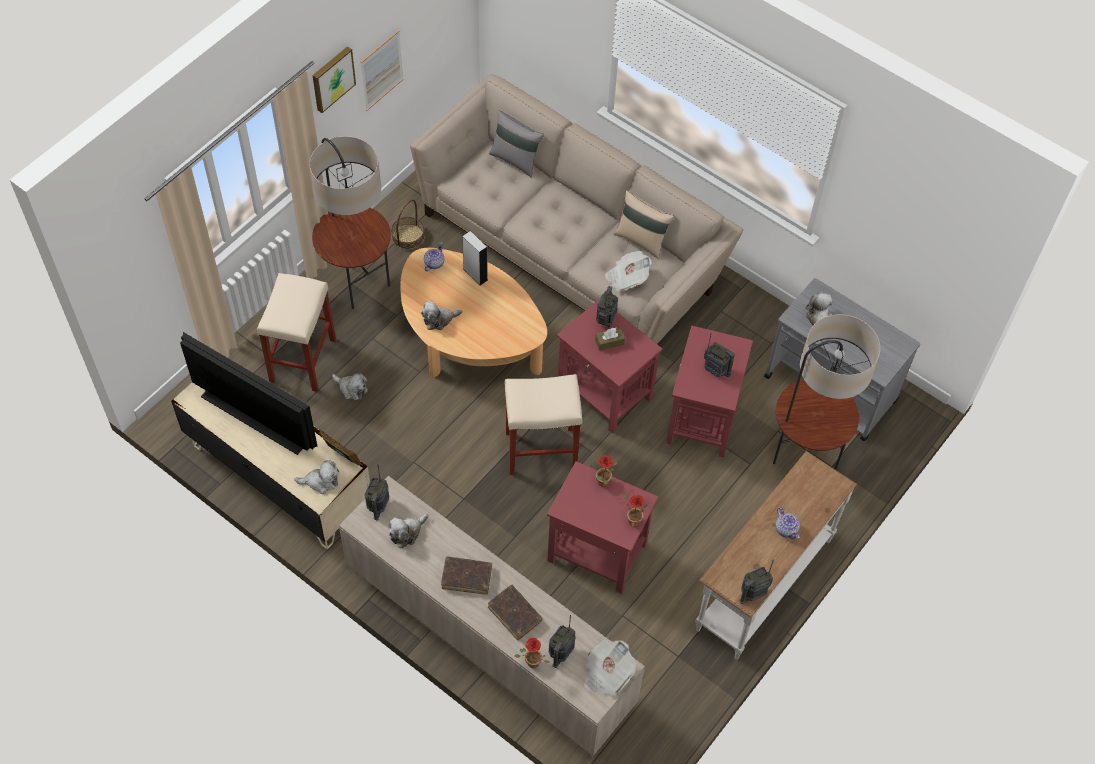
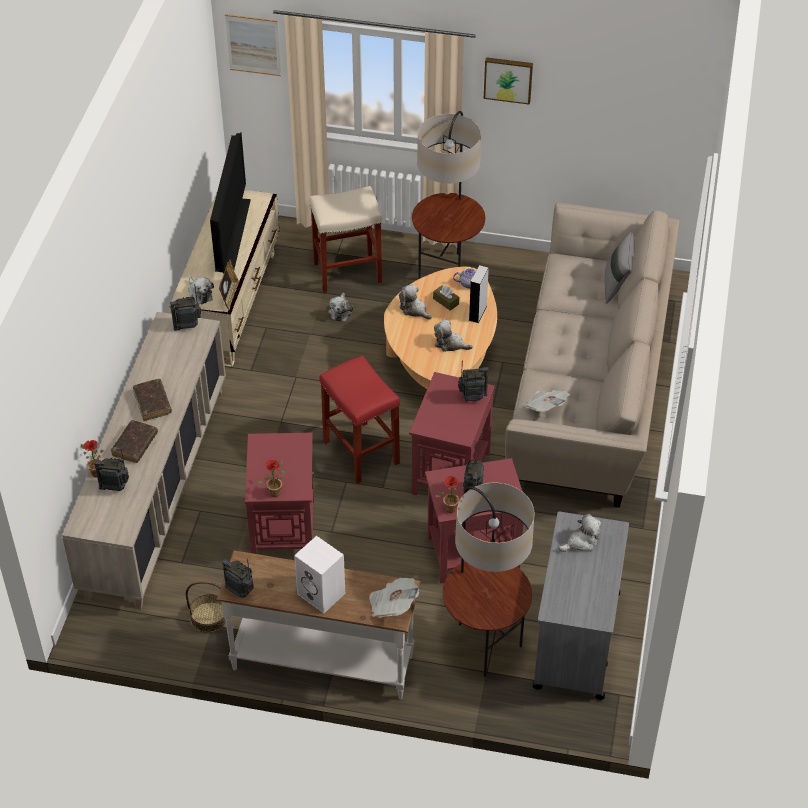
camera: 65 degrees right, 10 degrees down
(381, 70) = (569, 120): picture -> picture (253, 45)
(407, 533) = (173, 352): plush toy -> plush toy (450, 344)
(408, 237) = (517, 282): basket -> basket (209, 617)
(540, 451) = (360, 452): beige stool -> red stool
(604, 484) = (300, 459): potted plant -> potted plant (449, 510)
(607, 674) = (111, 524): newspaper -> newspaper (392, 605)
(609, 342) = (451, 409): brown tissue box -> brown tissue box (446, 301)
(641, 240) = (597, 402): beige pillow -> none
(786, 529) = (322, 594): teapot -> white speaker

